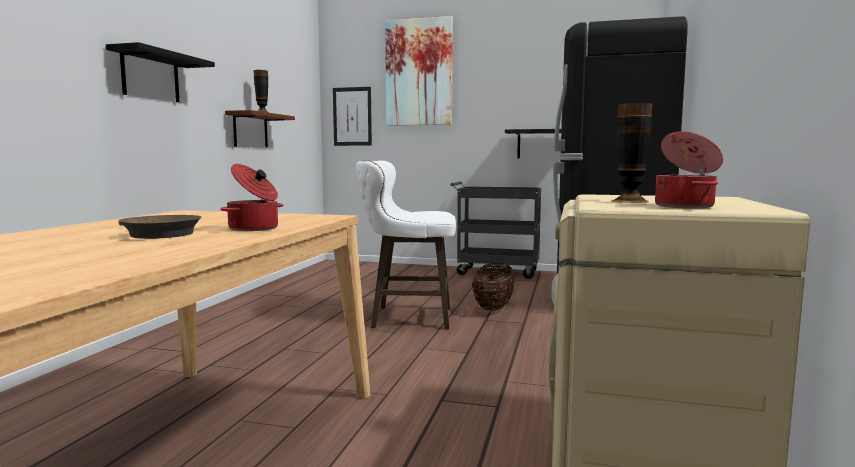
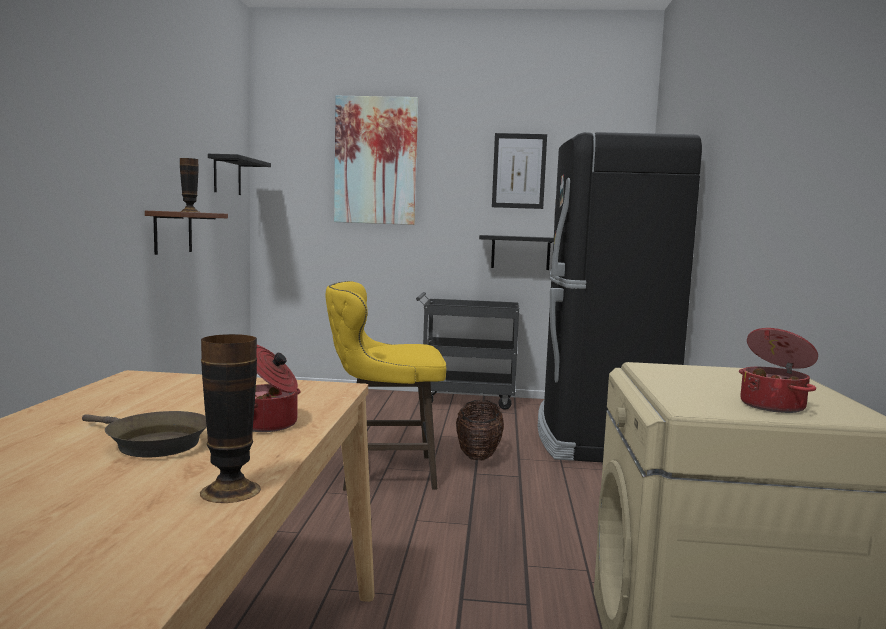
camera: 10 degrees left, 0 degrees up
(150, 76) = (59, 175): black shelf -> black shelf (227, 176)
(352, 116) = (291, 208): picture -> picture (519, 171)
(407, 317) = (382, 472): white stool -> yellow stool
(630, 201) = (702, 388): vase -> vase (230, 490)

